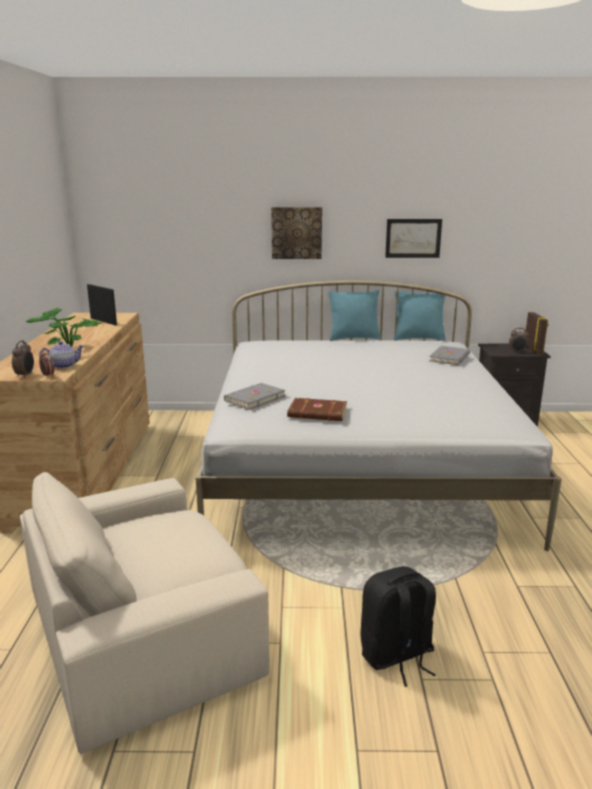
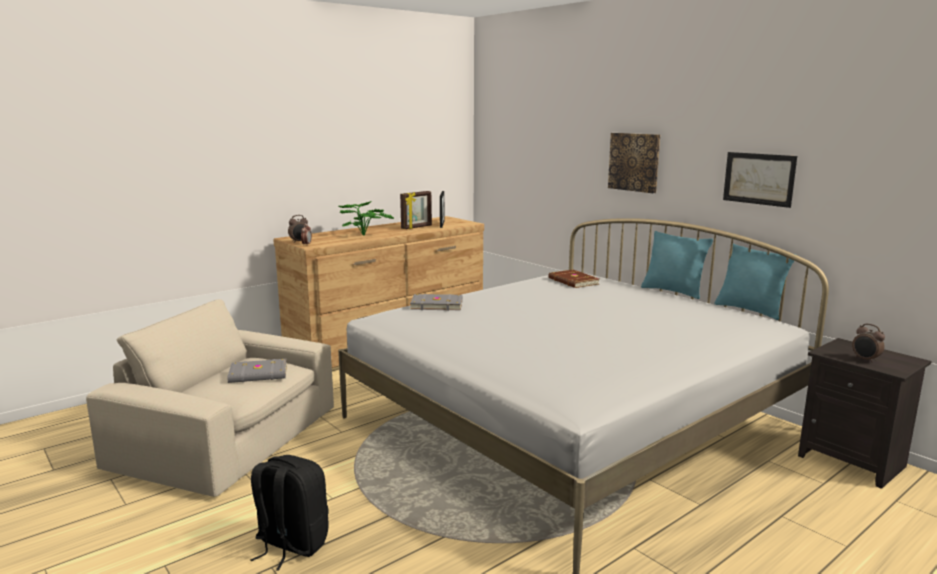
camera: 50 degrees right, 5 degrees down
(63, 365) = (331, 242): teapot -> none
(317, 413) = (443, 327): brown book -> brown book (573, 281)
(450, 358) = (710, 332): grey book -> grey book (258, 374)
(533, 350) = (900, 365): picture frame -> picture frame (417, 227)

